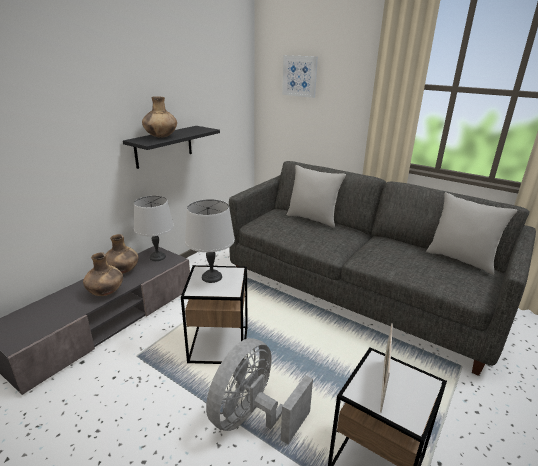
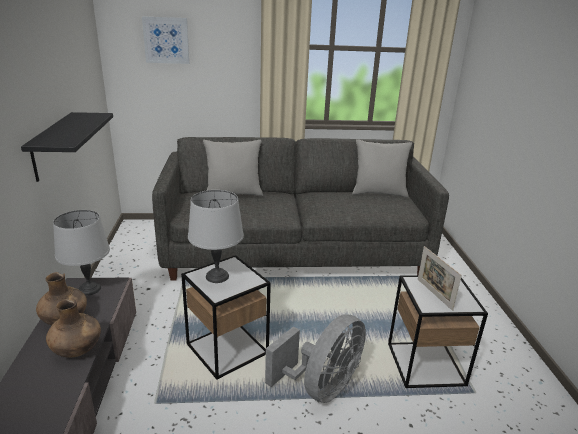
camera: 40 degrees left, 0 degrees up
(161, 137) = (64, 133): brown vase -> none
(253, 418) = (321, 387): grey fan -> grey fan turned 135 degrees counterclockwise

